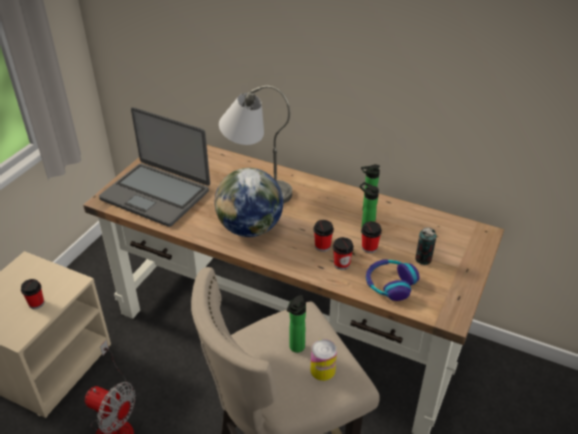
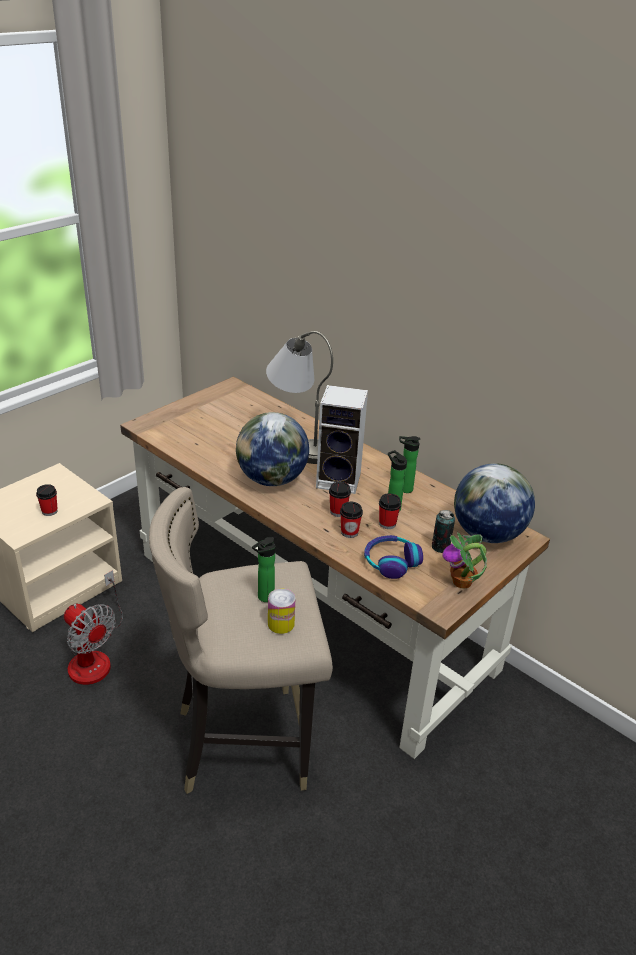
camera: 15 degrees right, 5 degrees down
(156, 194) = (194, 429): laptop -> none
(310, 215) = (340, 480): none -> speaker
(454, 237) = (487, 534): none -> globe
(456, 288) = (462, 582): none -> potted plant

